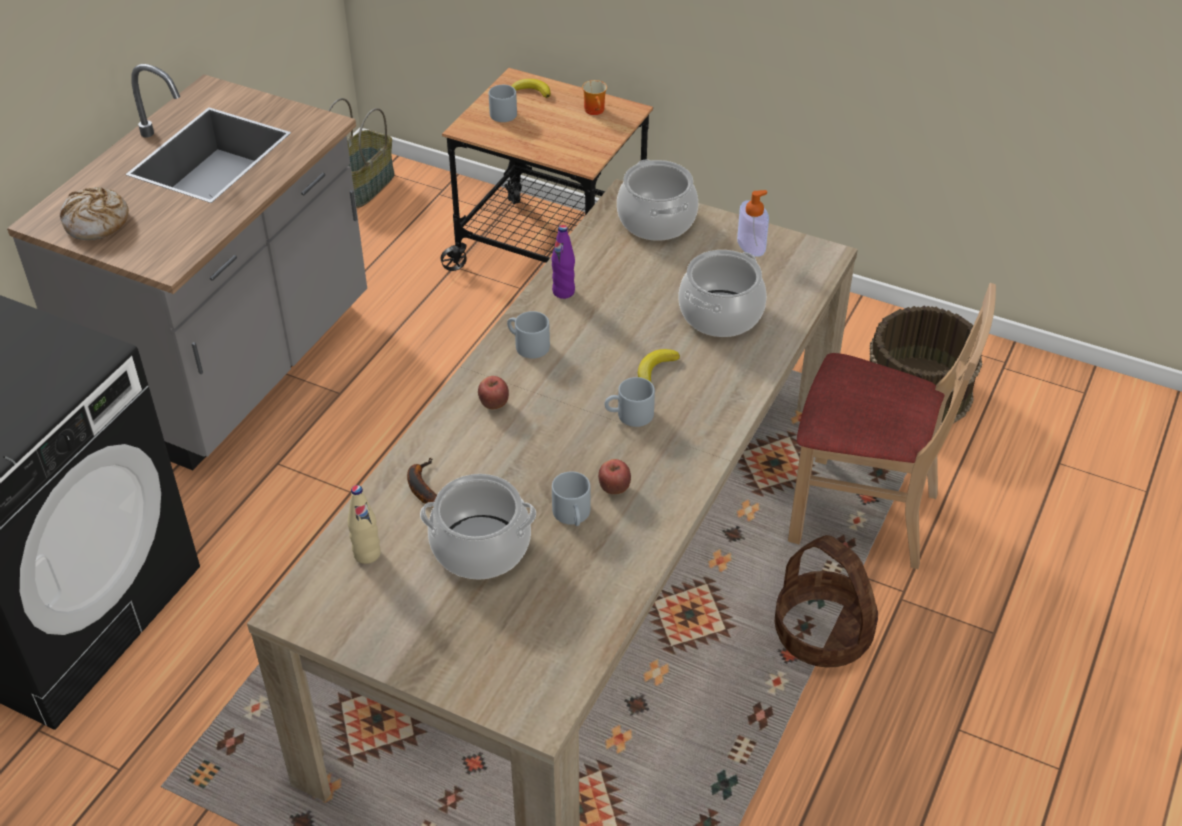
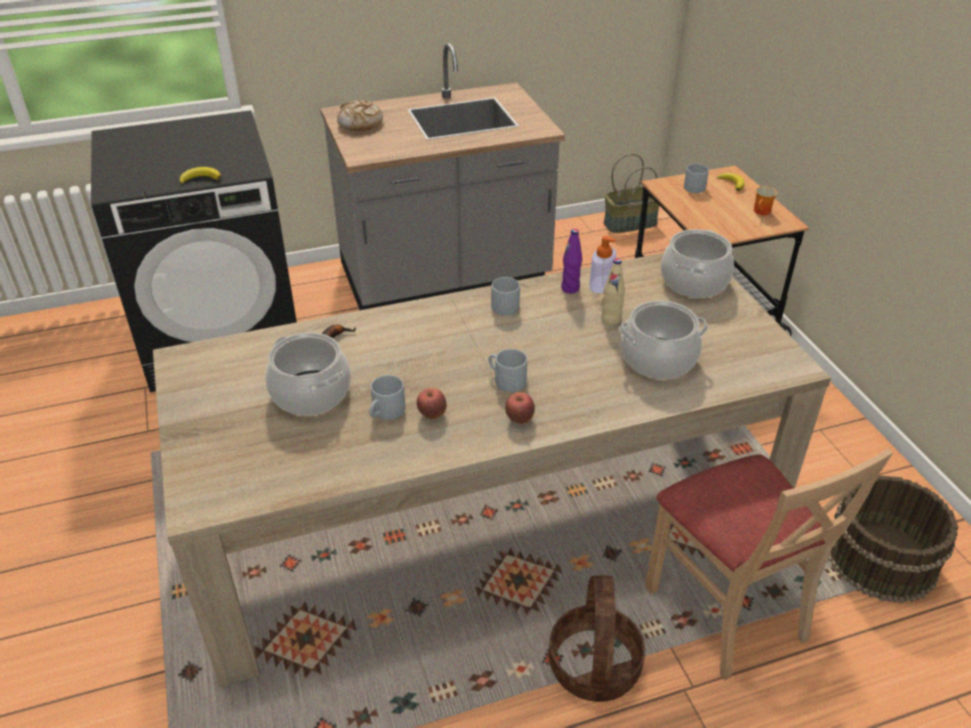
camera: 45 degrees right, 5 degrees down
(367, 554) = (253, 356): beige bottle -> beige bottle (611, 319)
(494, 405) = (435, 324): apple -> apple (519, 419)
(655, 369) = (562, 364): banana -> banana (200, 178)
(751, 245) = (744, 330): soap dispenser -> soap dispenser (601, 284)

